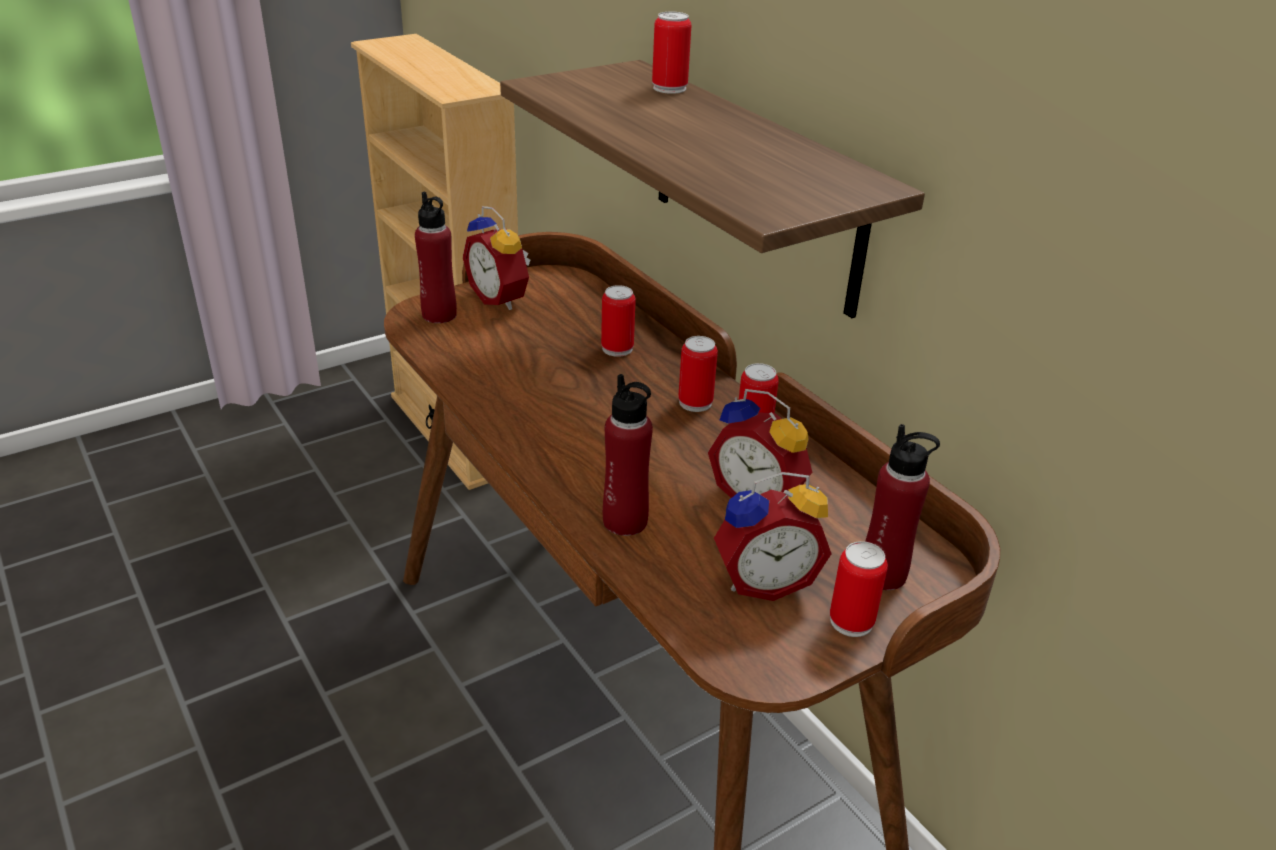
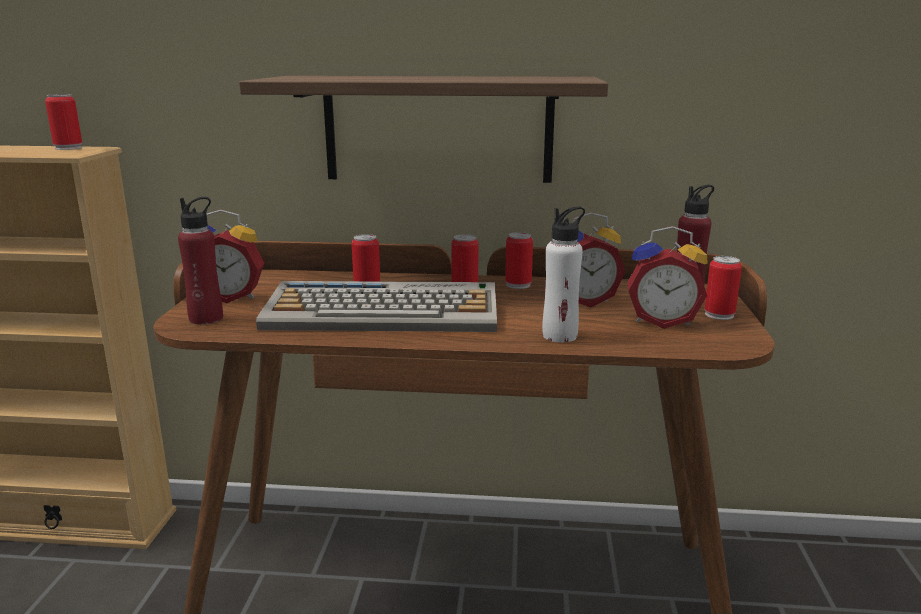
camera: 50 degrees left, 15 degrees down
(563, 390) = (385, 312): none -> keyboard
(625, 521) = (560, 335): red bottle -> white bottle
(669, 88) = (352, 75): can -> can (68, 148)
(764, 580) = (662, 321): alarm clock -> alarm clock turned 75 degrees clockwise

